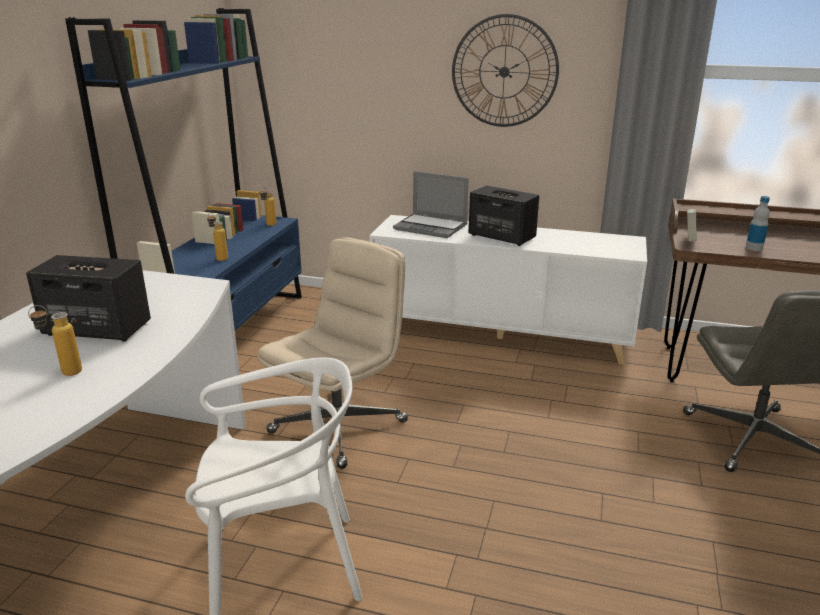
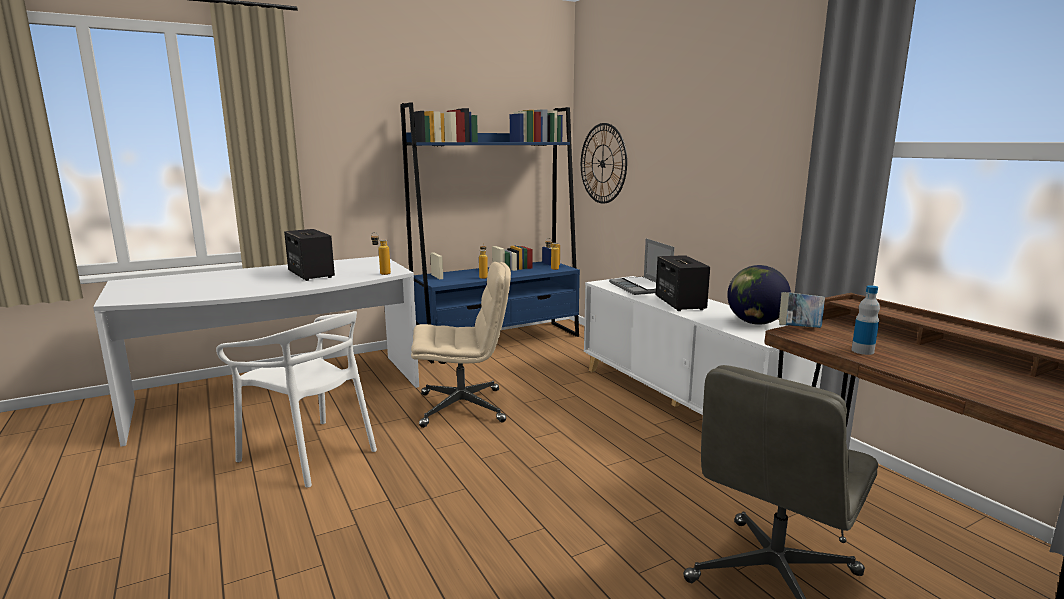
camera: 45 degrees right, 10 degrees down
(63, 373) = (257, 284): bottle -> bottle (381, 273)
(504, 71) = (729, 153): wall clock -> wall clock (602, 163)
(590, 240) = (755, 323): none -> globe

